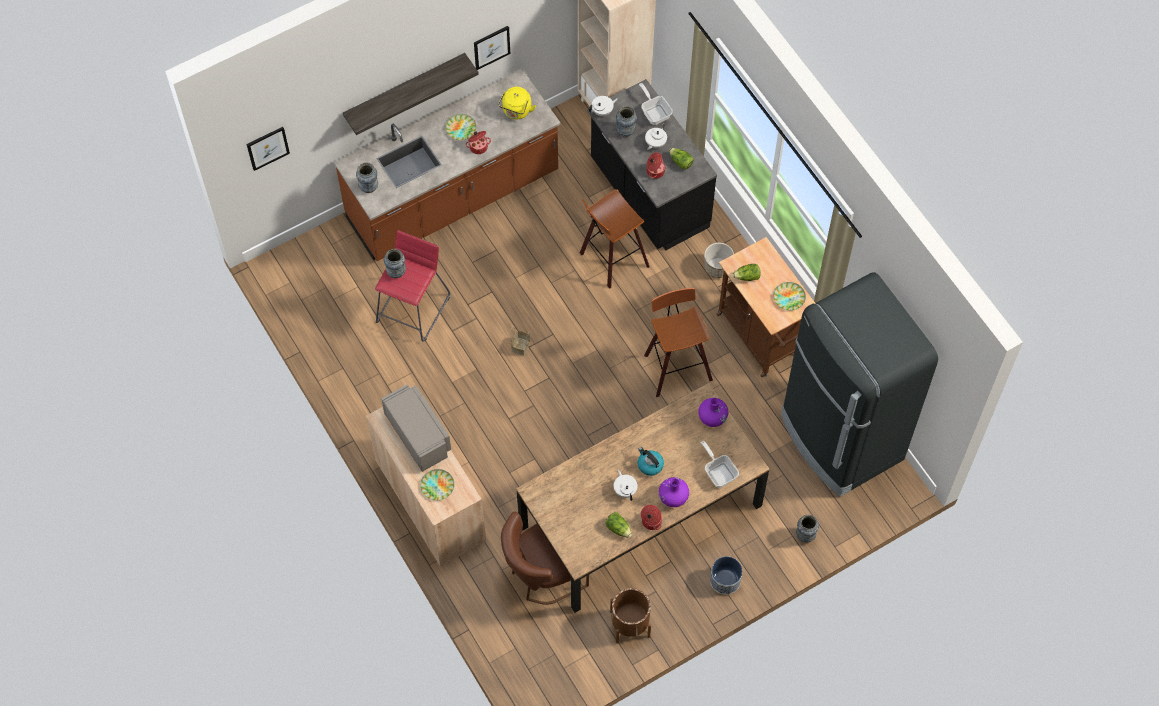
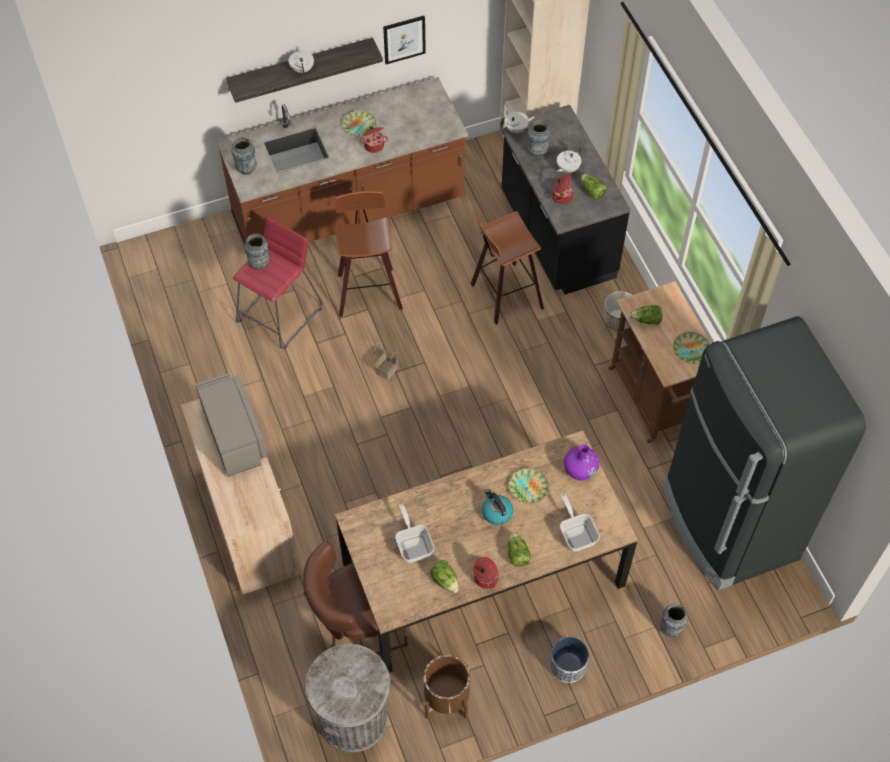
camera: 10 degrees right, 5 degrees down
(267, 148) = (135, 100): picture -> none
(437, 486) = (241, 496): plate -> plate (528, 487)
(516, 111) = (423, 117): yellow kettle -> none
(556, 653) = (353, 719): none -> grey trash can
(625, 490) = (462, 536): white teapot -> white teapot (302, 69)
(654, 112) = (572, 137): frying pan -> frying pan (413, 544)
(673, 497) = (517, 554): purple vase -> lettuce
(675, 366) = (553, 416): stool -> stool (367, 290)

